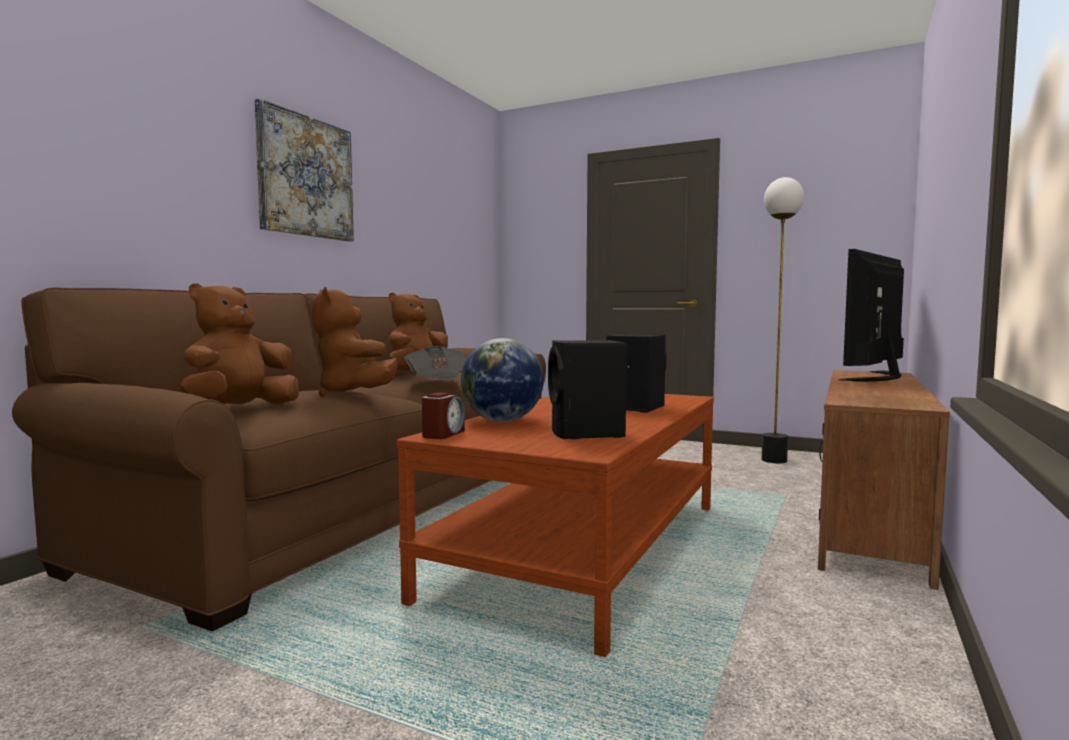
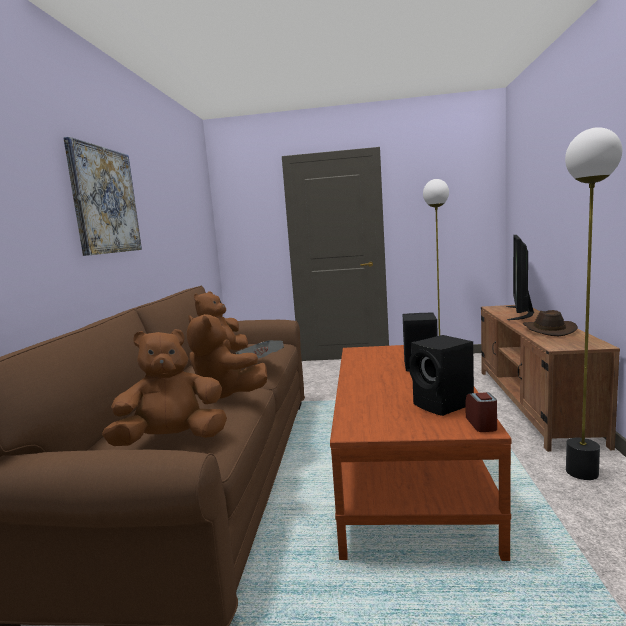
camera: 20 degrees left, 5 degrees up
(239, 409) = (172, 440): brown plush toy -> brown plush toy turned 60 degrees clockwise
(443, 434) = (353, 428): alarm clock -> alarm clock (481, 424)
(502, 421) = (364, 401): globe -> none
(843, 600) = (581, 472): none -> floor lamp
(876, 391) = (547, 330): none -> brown hat

